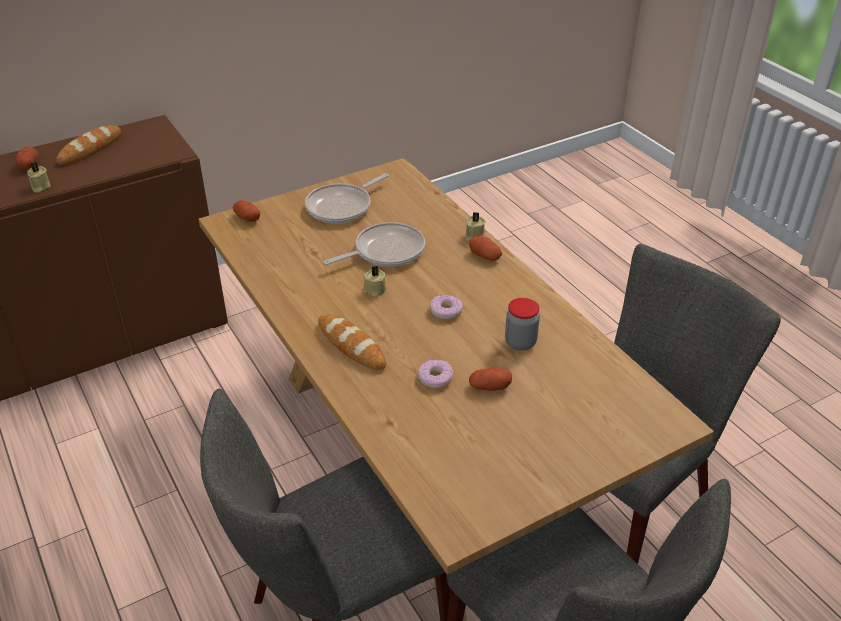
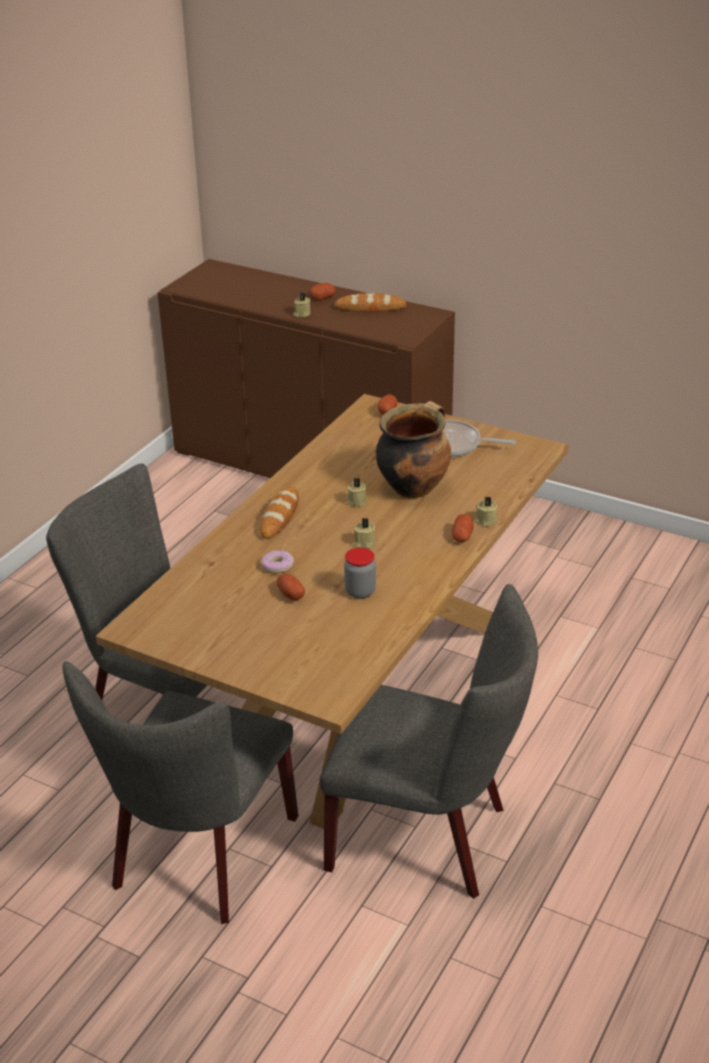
camera: 60 degrees right, 5 degrees down
(385, 251) = (413, 487): frying pan -> cooking pot
(446, 311) = (364, 543): donut -> beige candle

